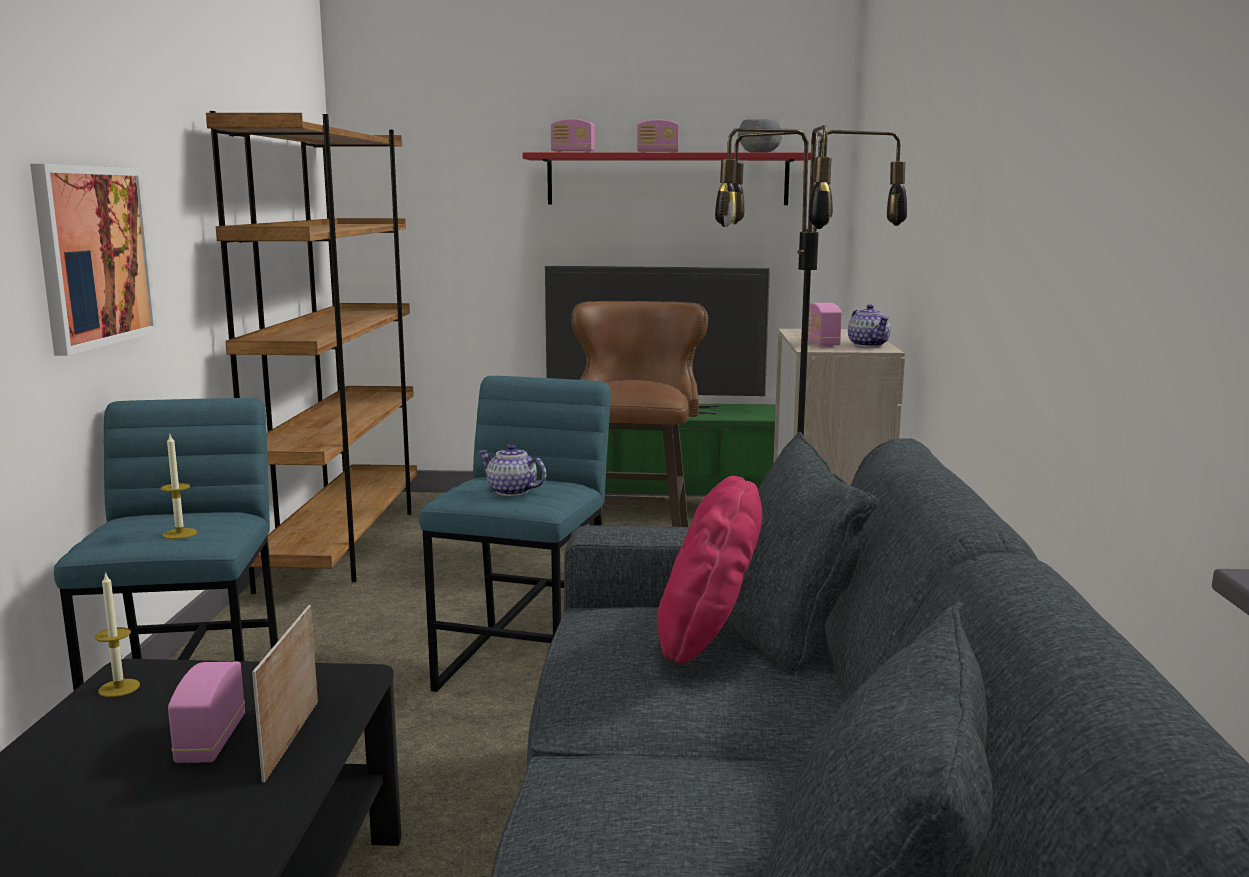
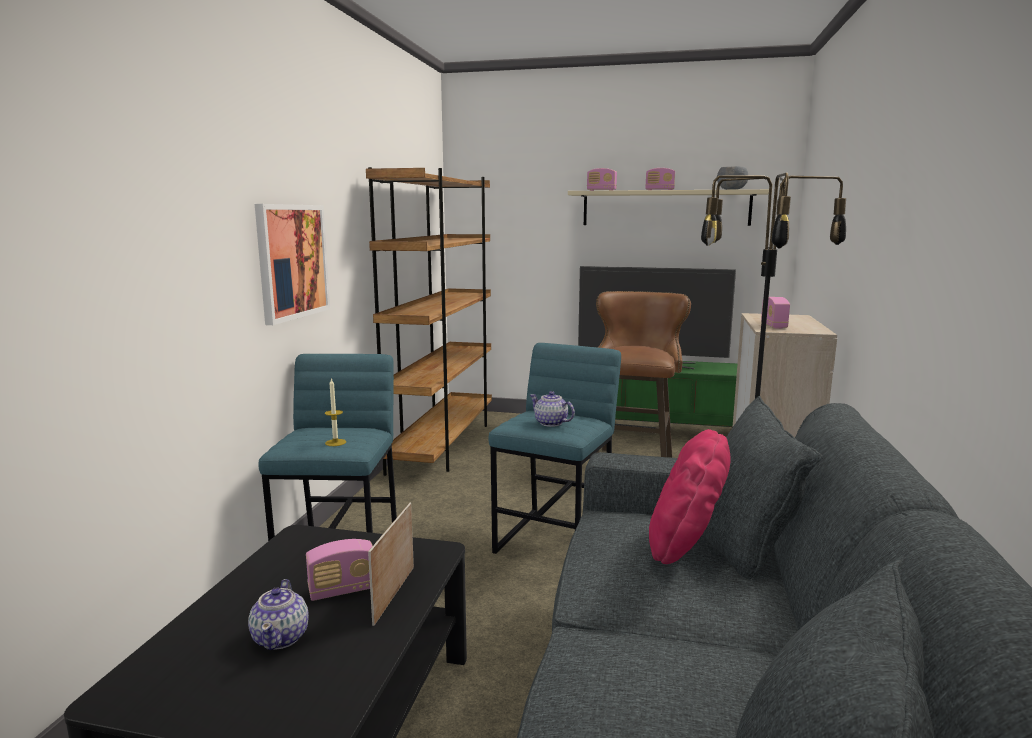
camera: 10 degrees right, 0 degrees up
(119, 688) = (290, 545): candle -> none
(211, 741) = (343, 590): radio -> radio turned 120 degrees counterclockwise
(667, 179) = (665, 208): red shelf -> beige shelf
(868, 345) = (809, 327): teapot -> teapot (281, 637)

